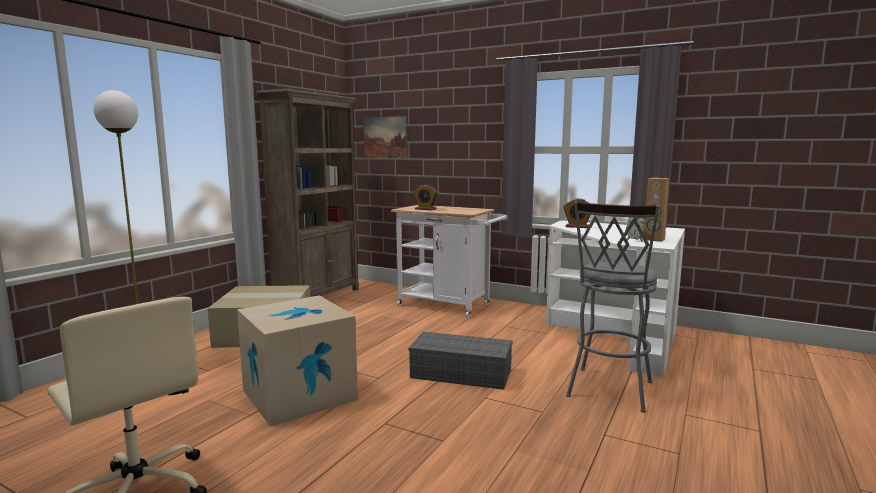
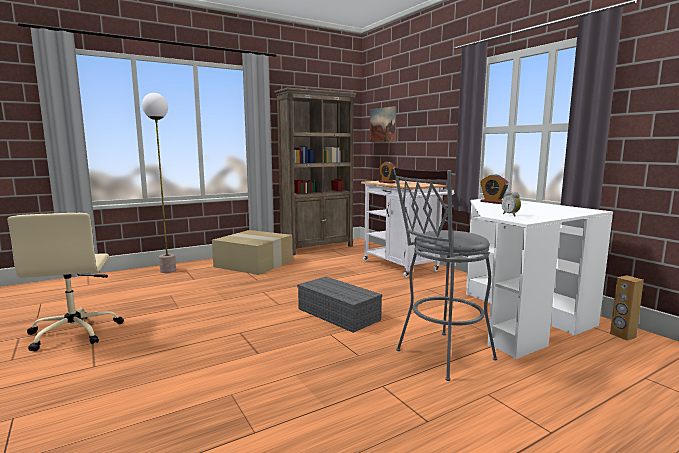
camera: 30 degrees right, 0 degrees up
(299, 395) = (218, 303): cardboard box -> none
(654, 239) = (535, 216): brown speaker -> brown speaker (622, 335)

